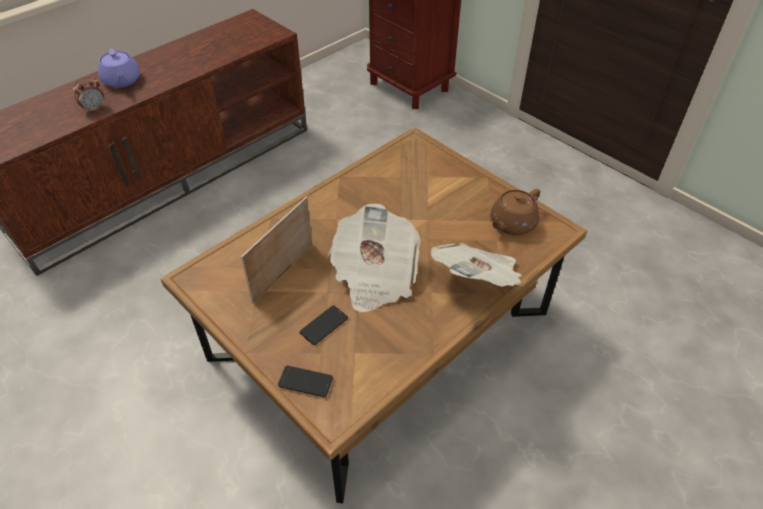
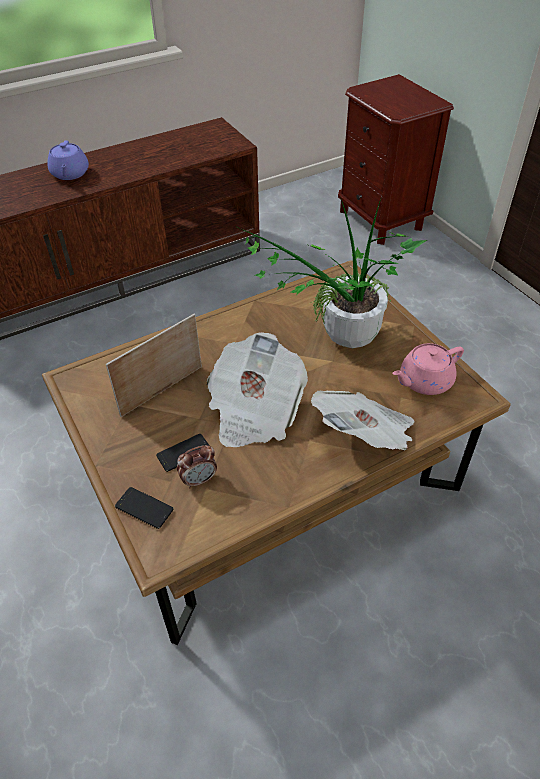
camera: 15 degrees right, 0 degrees up
(94, 109) = (35, 197): alarm clock -> alarm clock (199, 480)
(427, 200) = (338, 340): none -> potted plant
(511, 224) = (424, 381): brown teapot -> pink teapot

